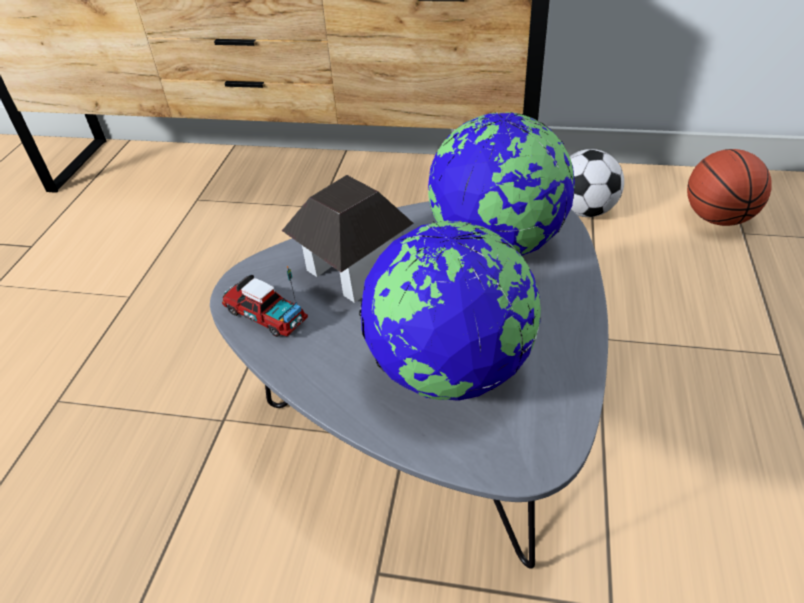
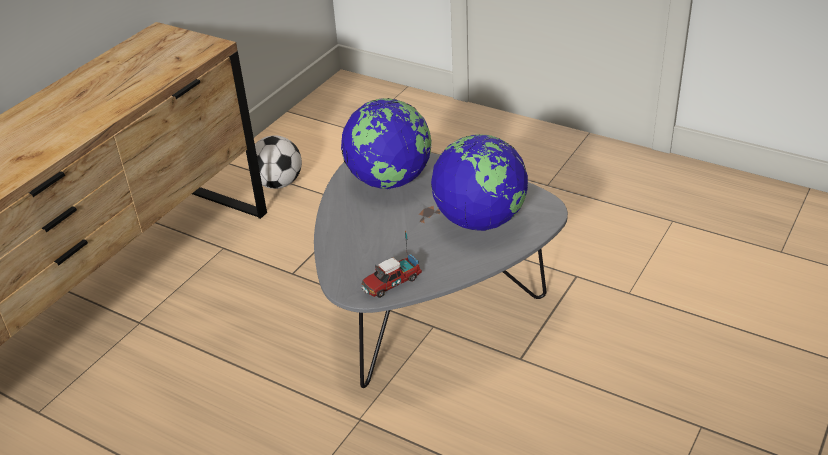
camera: 70 degrees left, 5 degrees down
(353, 269) = (371, 240): toy house -> none
(718, 218) = (335, 134): basketball -> none

